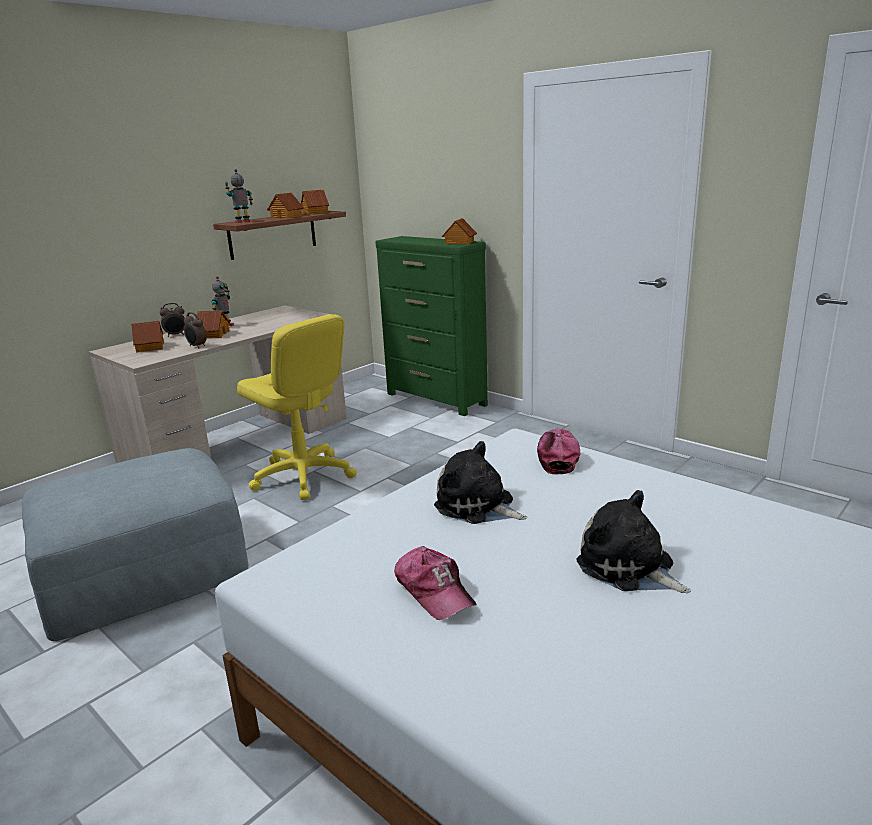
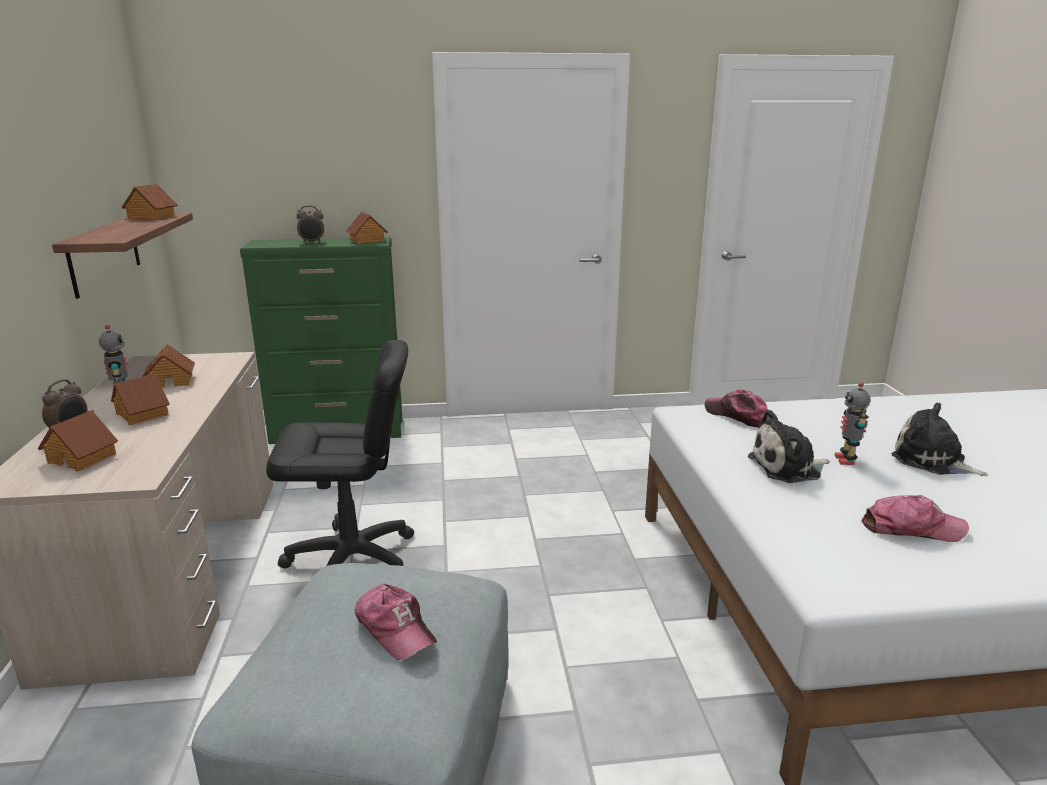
camera: 50 degrees left, 0 degrees up
(127, 482) = (395, 628): none -> cap
(197, 346) = (168, 434): alarm clock -> alarm clock (312, 242)
(243, 221) = (100, 237): toy robot -> toy robot (846, 460)
(287, 216) = (137, 225): toy house -> toy house (171, 381)
(303, 476) = (352, 561): yellow office chair -> black office chair
(629, 568) = (932, 461): plush toy -> plush toy turned 45 degrees clockwise

